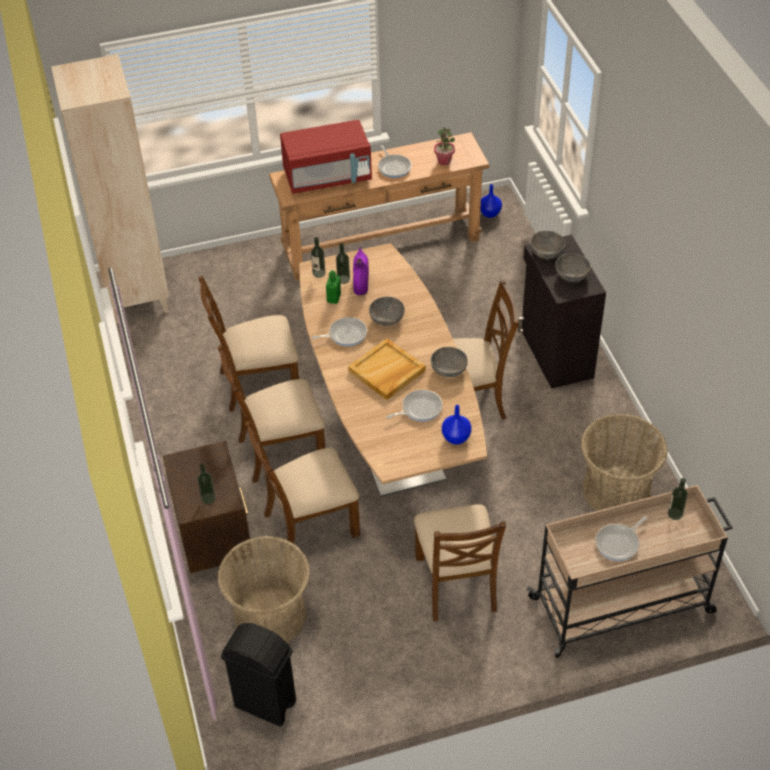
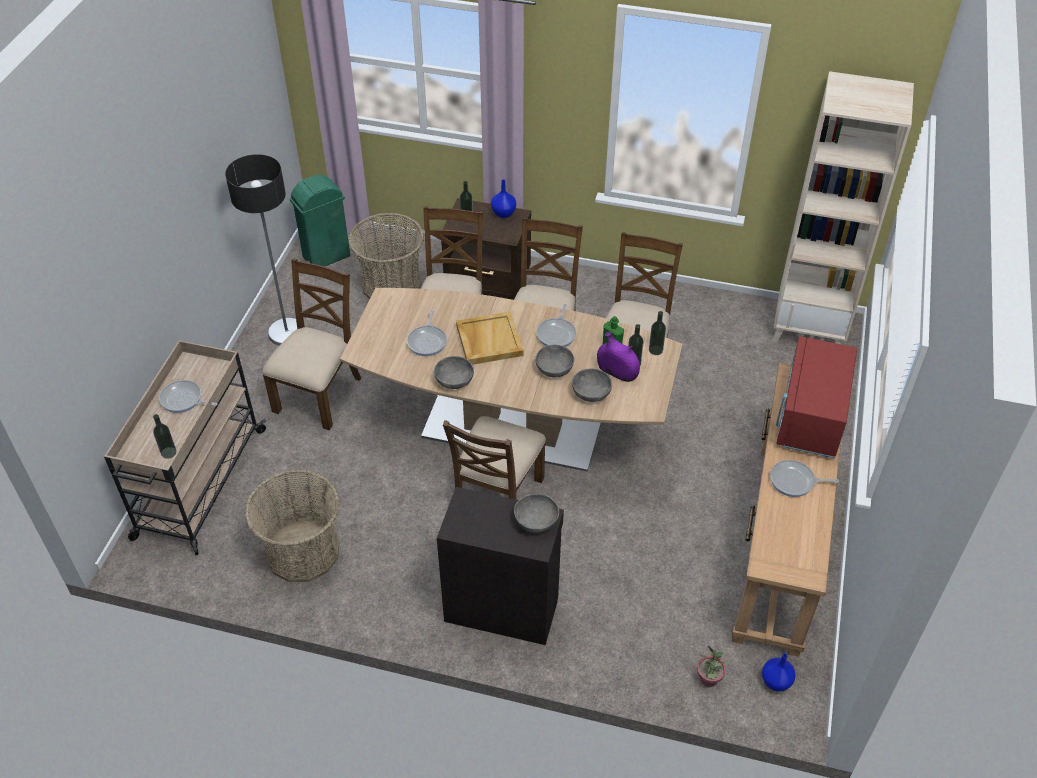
camera: 120 degrees right, 0 degrees up
(266, 704) = (326, 257): black trash can -> green trash can
(401, 664) = (286, 332): none -> floor lamp
(444, 161) = (778, 533): potted plant -> potted plant (708, 679)
(455, 437) = (376, 348): blue vase -> blue vase (504, 213)
(457, 583) = (319, 394): brown chair -> brown chair turned 90 degrees clockwise
(572, 275) = (484, 522): grey bowl -> grey bowl (591, 393)
(619, 543) = (183, 400): frying pan -> frying pan turned 60 degrees counterclockwise

